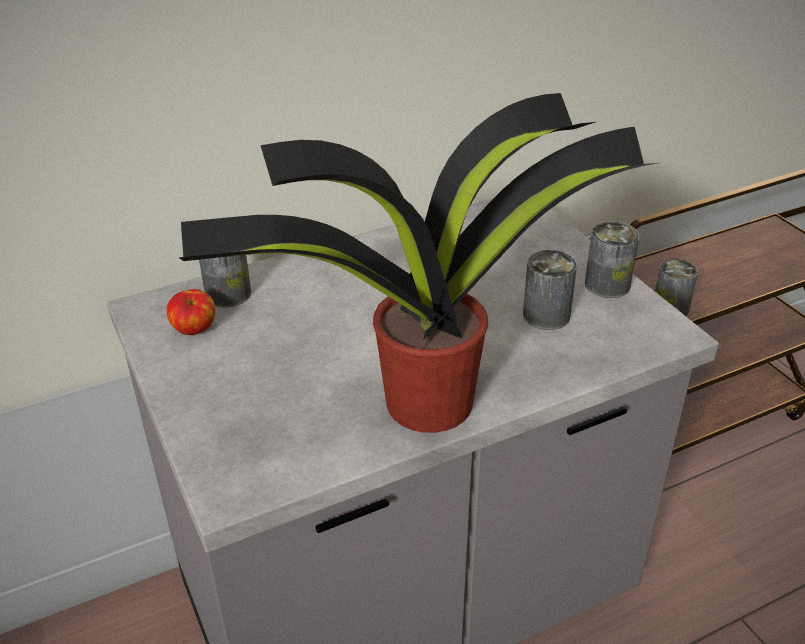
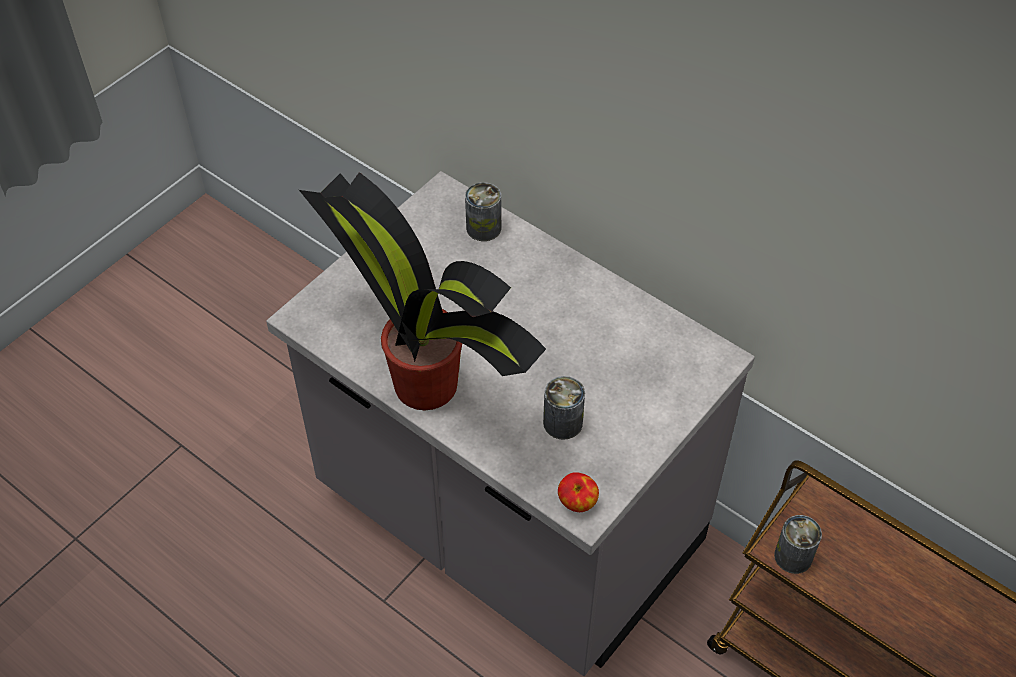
camera: 65 degrees right, 15 degrees up
(195, 330) = (434, 230): apple -> apple (577, 503)
(607, 284) = (629, 452): can -> none

